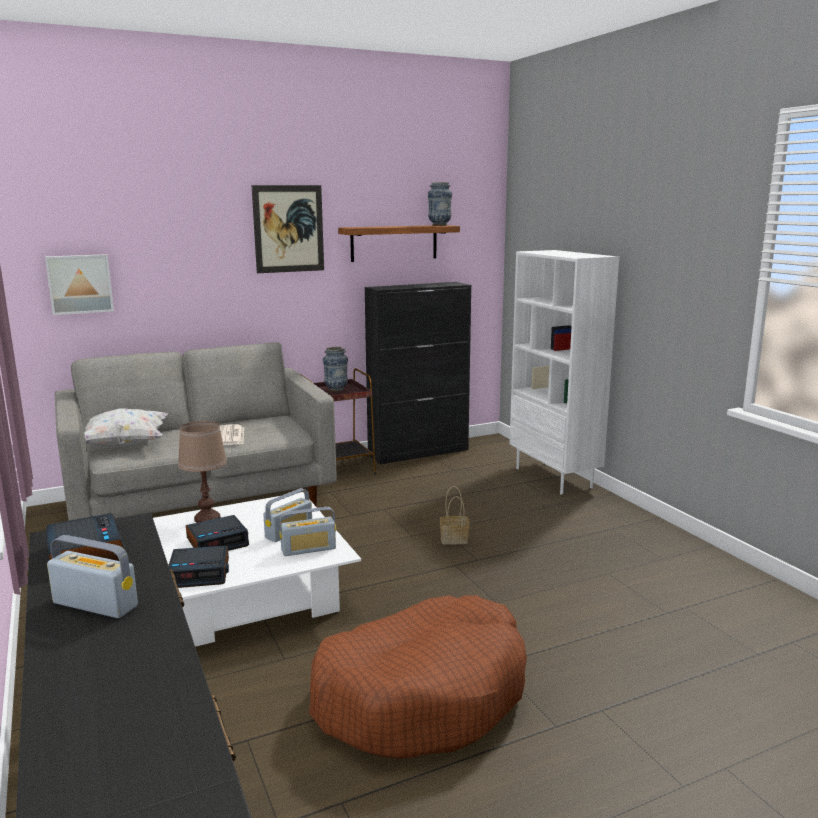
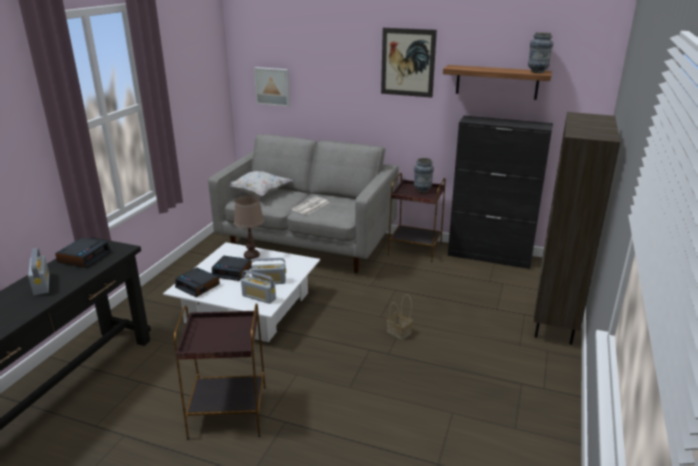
camera: 45 degrees right, 10 degrees up
(422, 695) = (227, 412): brown dog bed -> brown side table
(554, 478) = (555, 321): white bookcase -> brown bookcase

